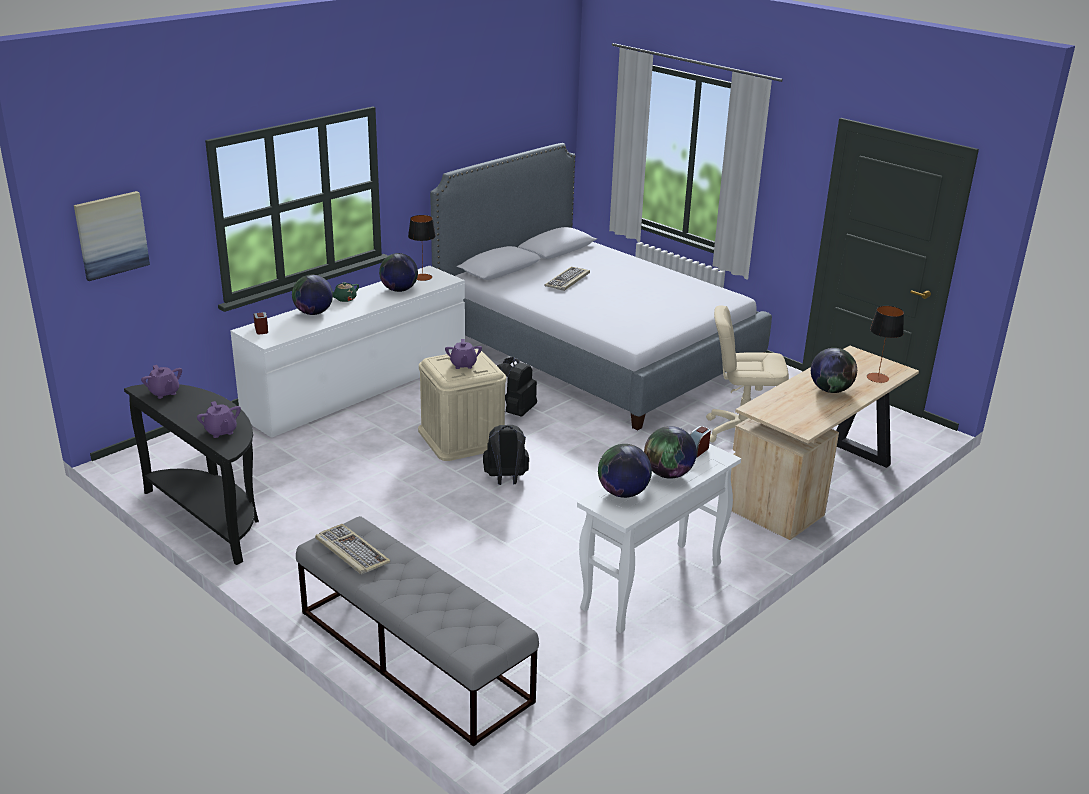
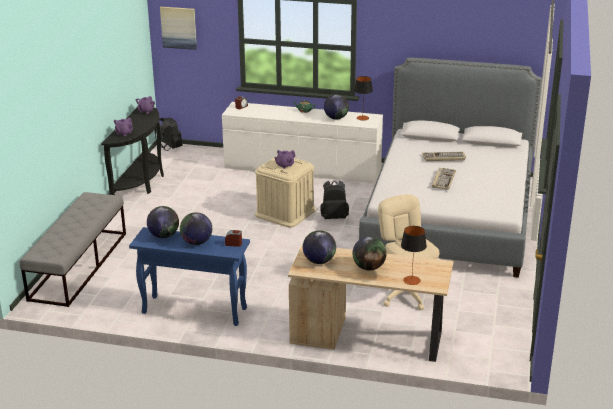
camera: 60 degrees right, 0 degrees up
(313, 313) = (276, 110): globe -> globe (319, 261)
(351, 551) = (87, 203): keyboard -> keyboard (443, 180)
(506, 479) = (255, 238): black backpack -> black backpack (169, 148)
(652, 587) = (193, 311): white console table -> blue console table

